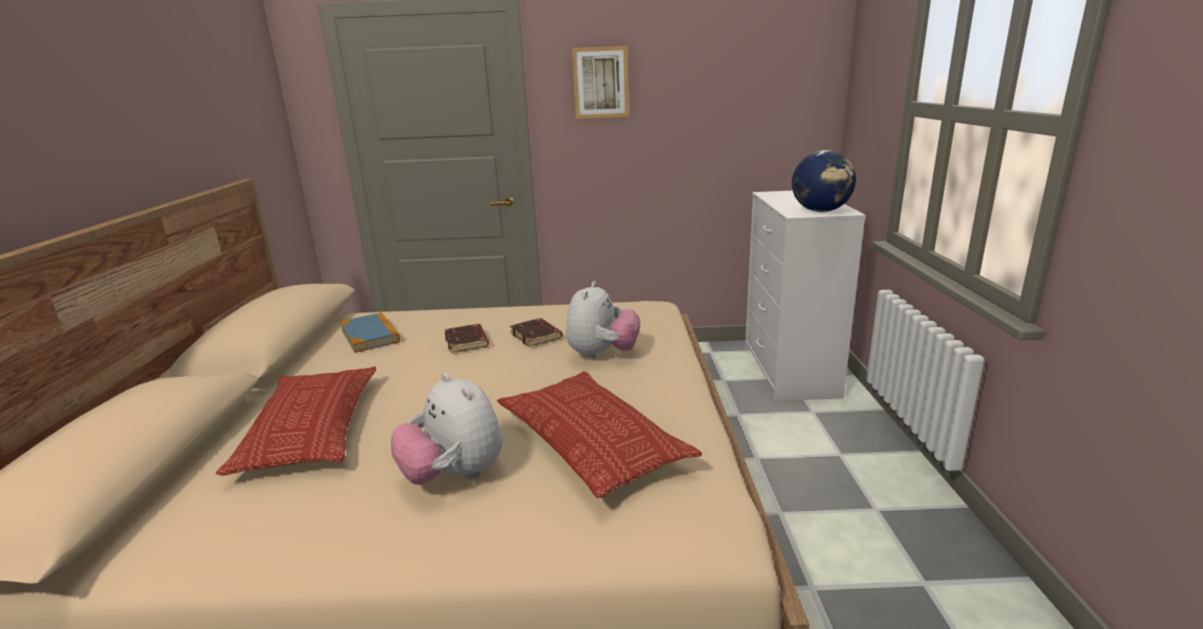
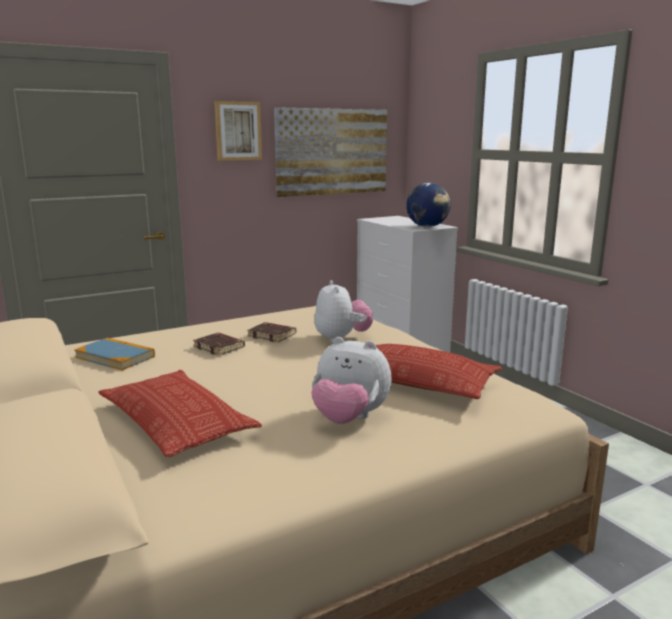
camera: 30 degrees left, 5 degrees down
(727, 104) = (332, 152): none -> picture

